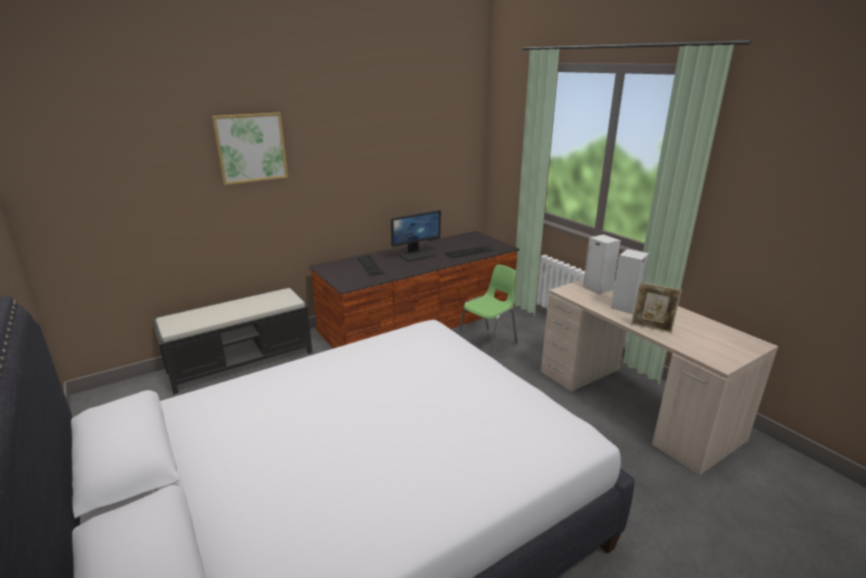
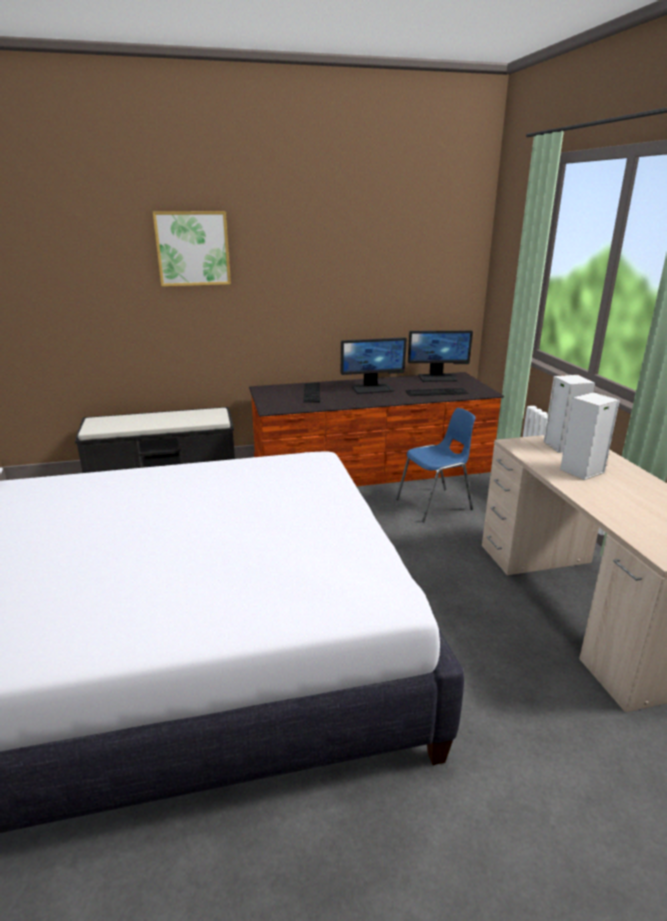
camera: 20 degrees right, 0 degrees up
(459, 238) = (437, 378): none -> monitor
(488, 344) = (435, 505): green chair -> blue chair
(651, 327) = (598, 499): picture frame -> none

